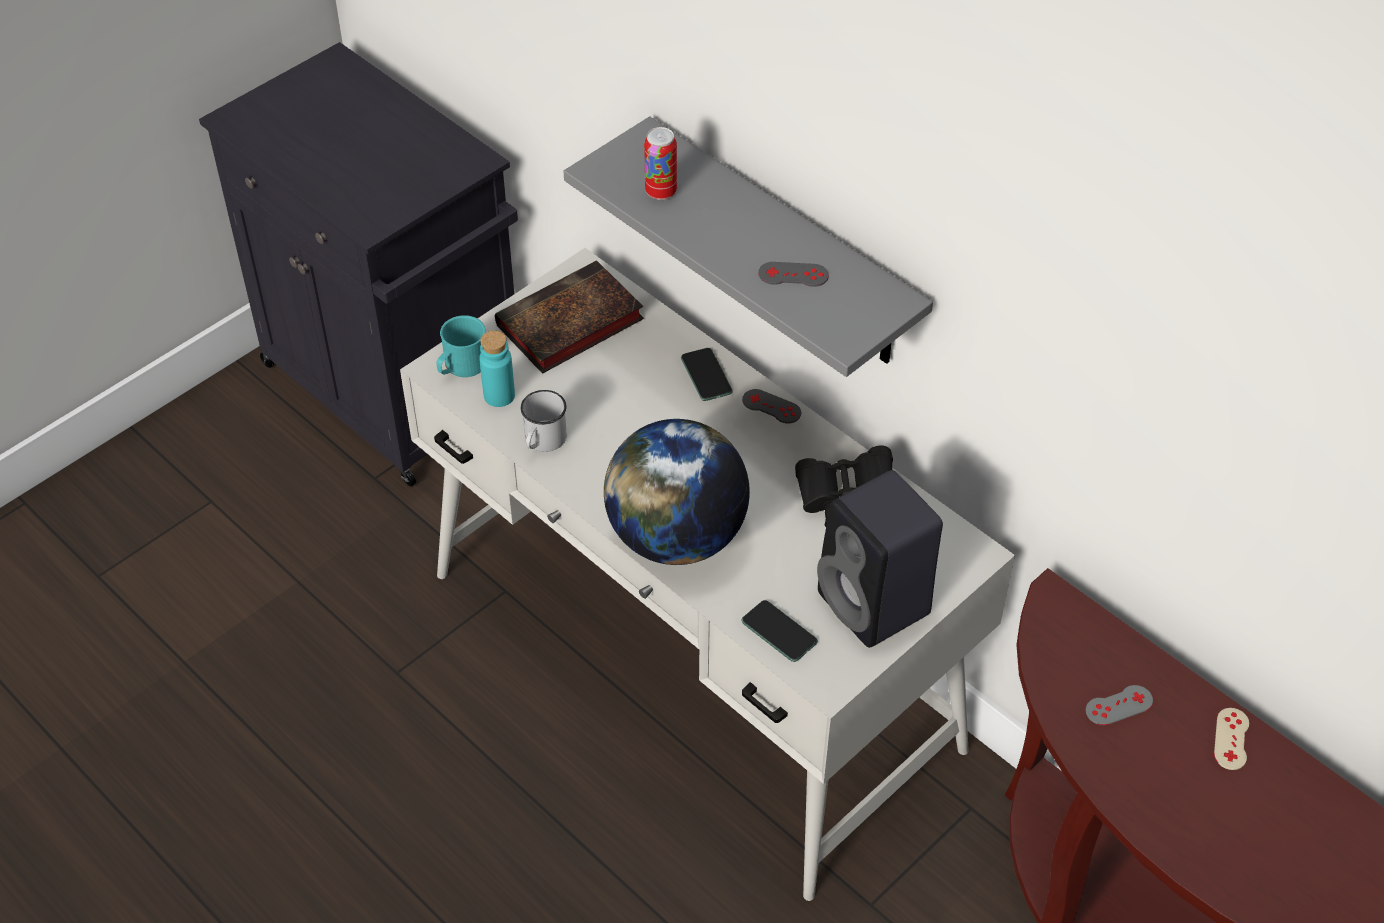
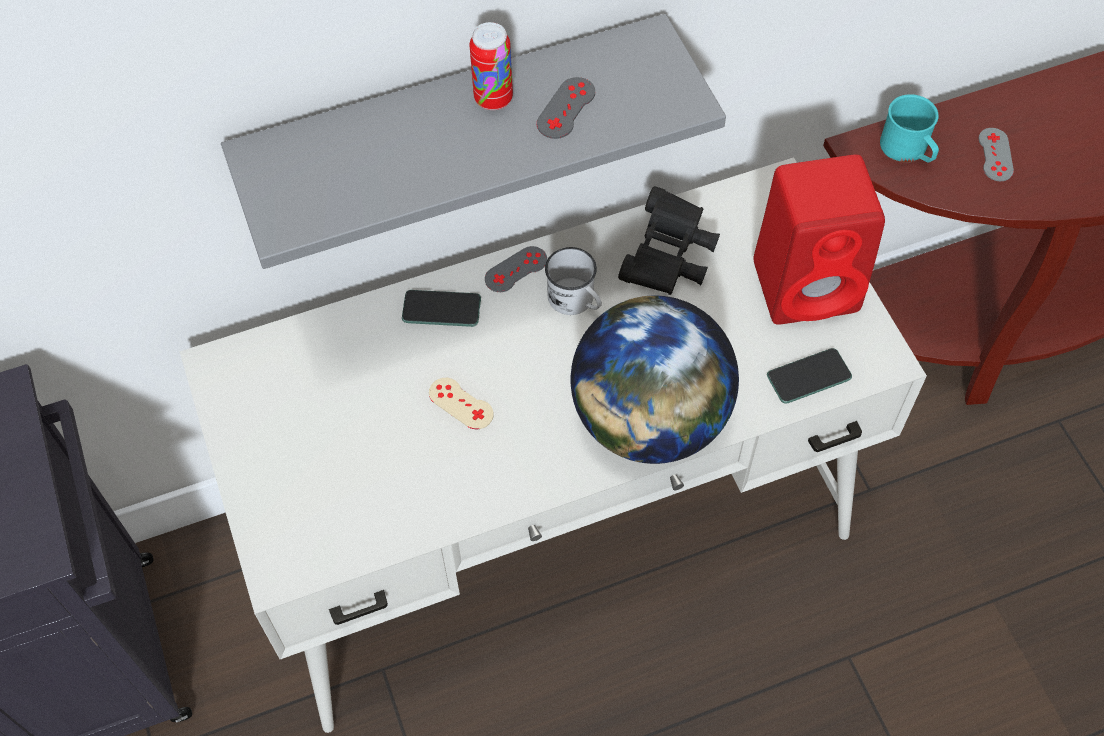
camera: 65 degrees left, 10 degrees up
(461, 366) = (290, 544): turquoise mug -> turquoise mug (908, 150)
(499, 395) = (359, 519): turquoise bottle -> none
(542, 442) = (452, 499): white mug -> white mug (576, 301)
(568, 325) = (291, 411): book -> none
(661, 192) = (361, 177): can -> can (493, 99)
(876, 605) = (809, 285): black speaker -> red speaker
(1231, 739) = (1054, 97): beige game controller -> beige game controller (461, 403)

